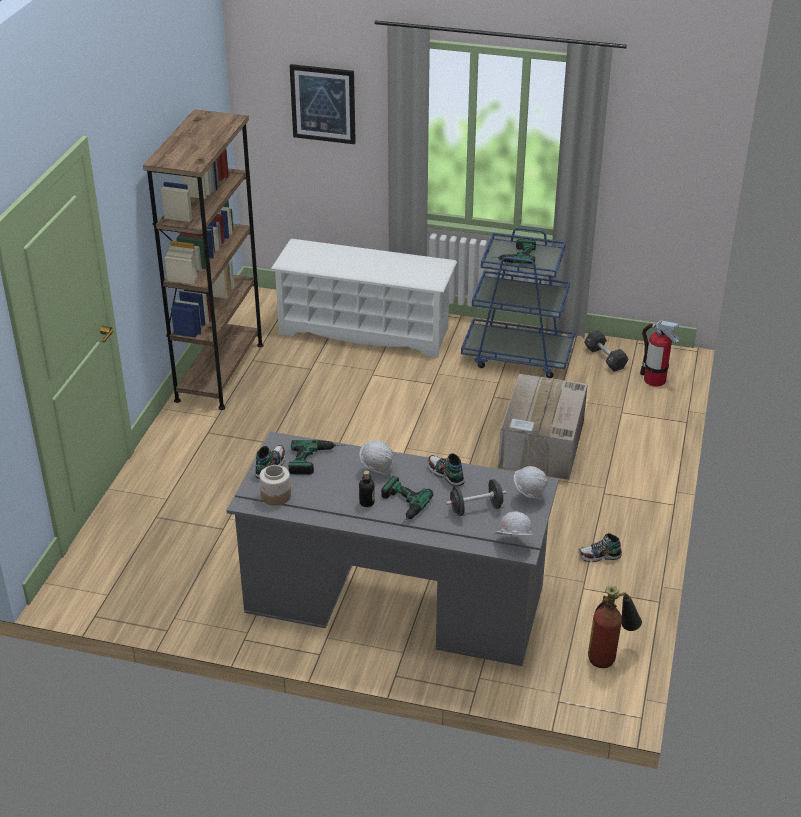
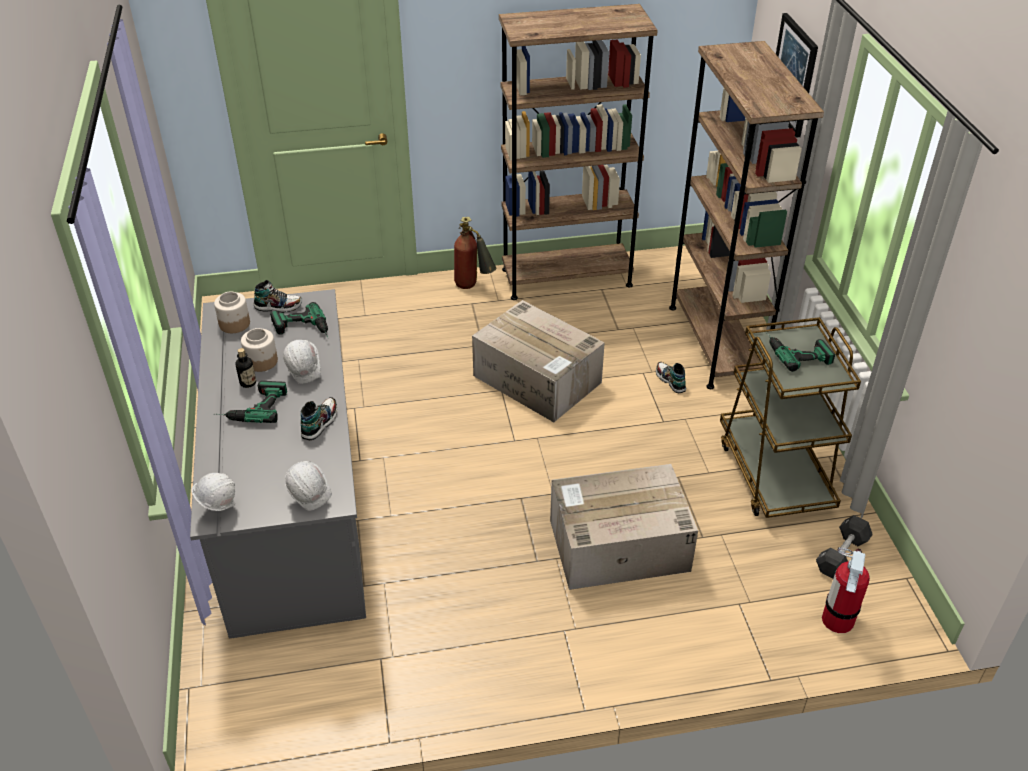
camera: 65 degrees right, 5 degrees up
(339, 426) = (538, 380): none -> cardboard box
(342, 490) = (262, 361): none -> jar
(365, 331) = (715, 342): white shoe rack -> brown bookcase
(476, 508) = (270, 462): black dumbbell -> none
(517, 356) = (774, 473): blue cart -> brown cart
(599, 556) = (444, 658): shoe -> shoe (670, 381)
(610, 655) = (277, 716): fire extinguisher -> fire extinguisher (473, 286)

